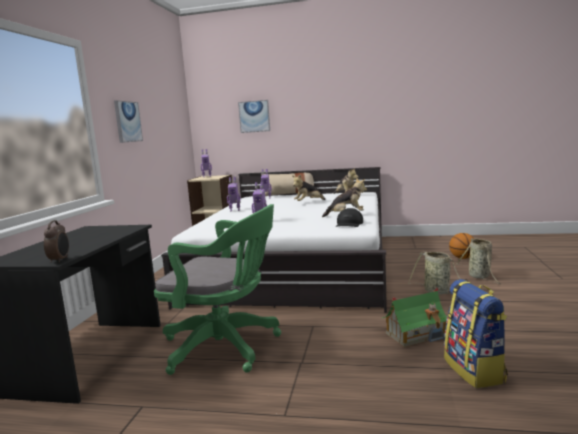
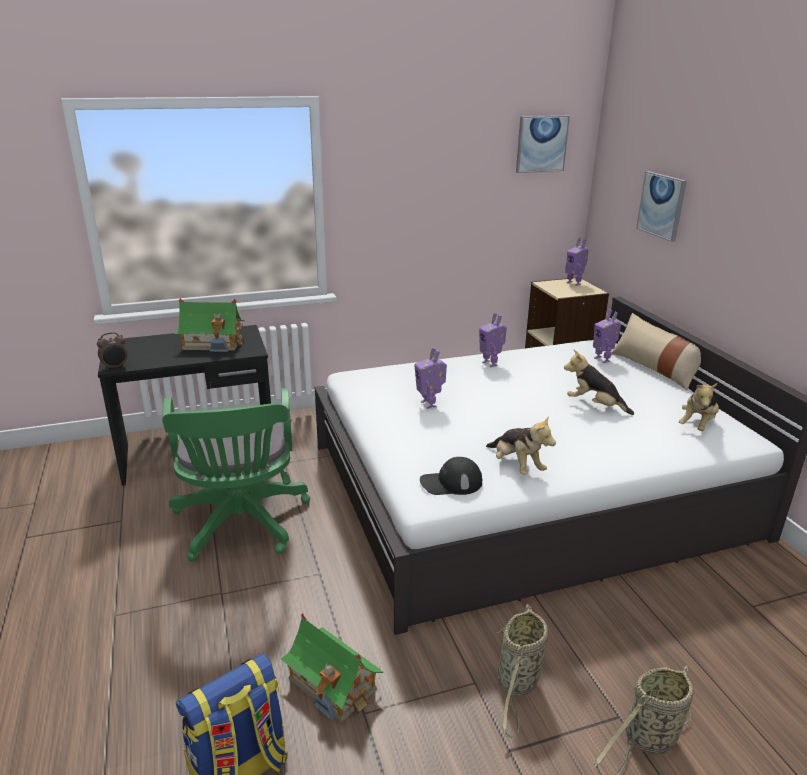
camera: 60 degrees right, 15 degrees up
(91, 235) = (213, 343): none -> toy house
(127, 121) = (402, 195): picture -> picture (541, 144)
(462, 258) = (754, 695): basketball -> none

